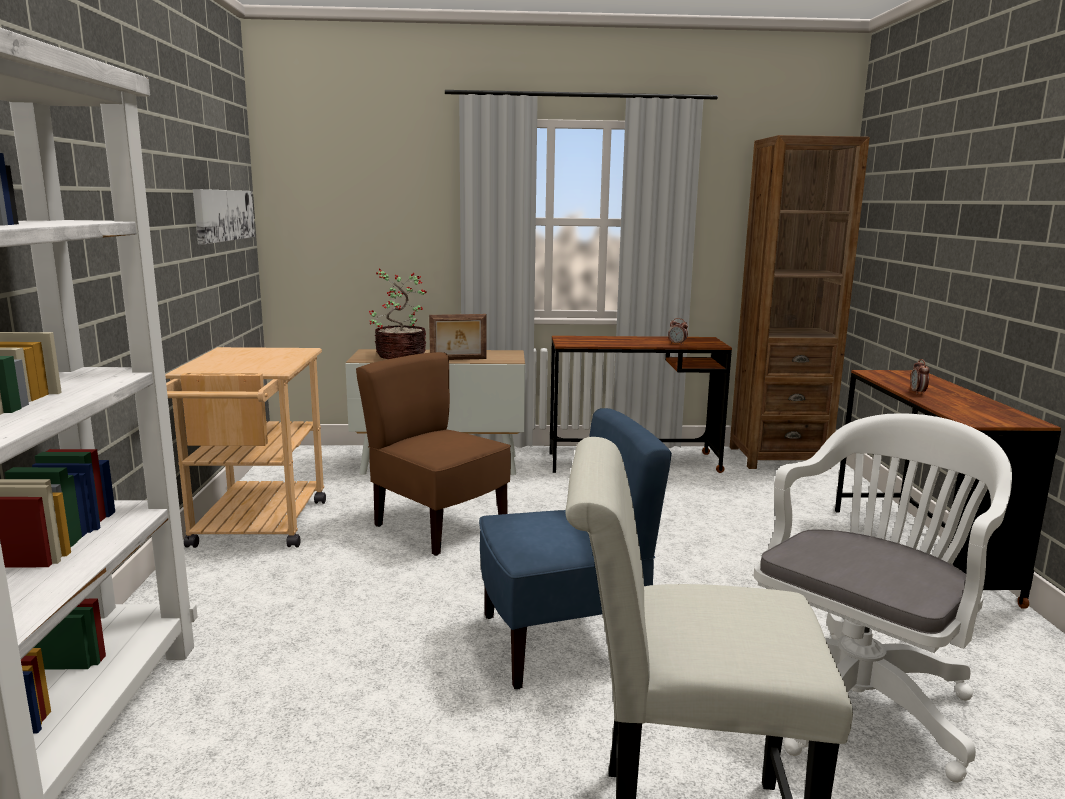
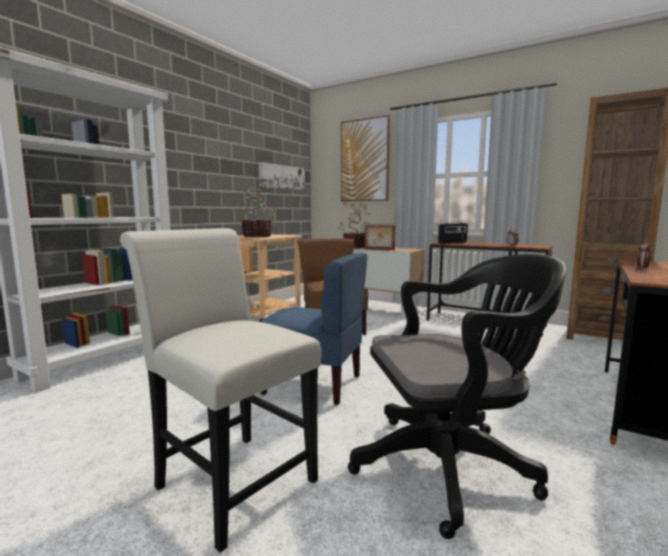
camera: 35 degrees right, 5 degrees down
(251, 363) = (258, 236): none -> potted plant
(386, 182) = (365, 160): none -> picture
(581, 340) = (452, 242): none -> radio
(860, 697) = (450, 466): white office chair -> black office chair

